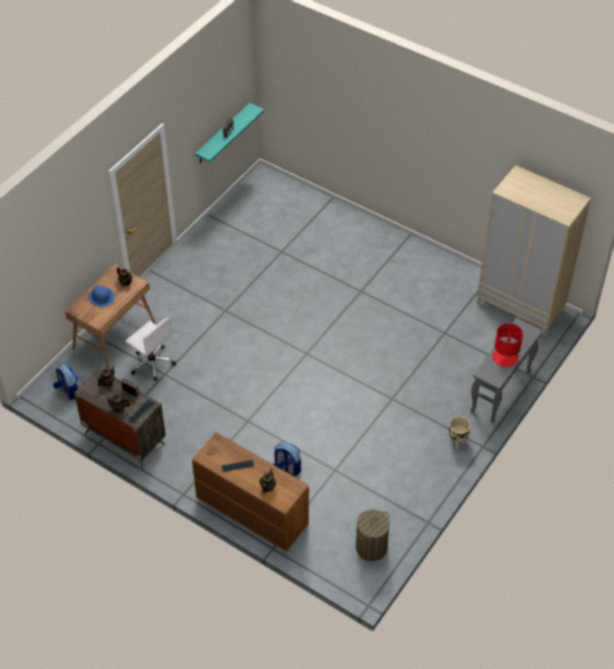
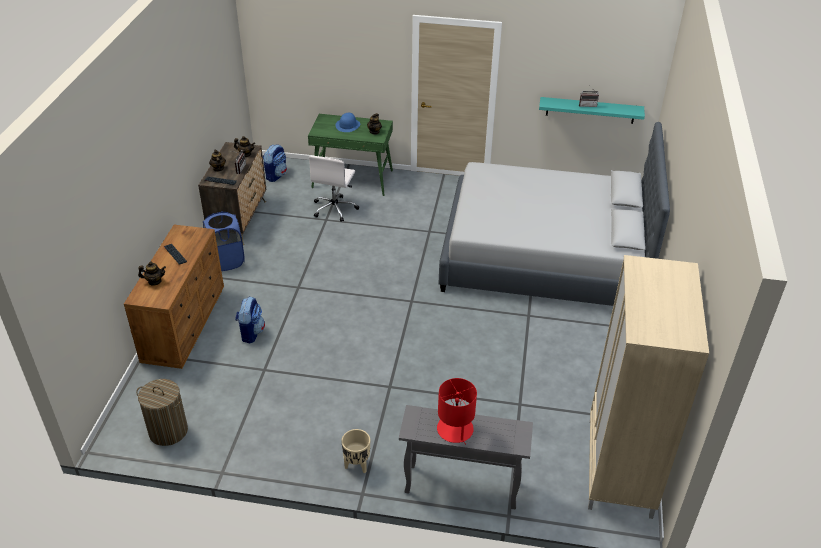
camera: 65 degrees right, 10 degrees down
(114, 336) = (353, 179): brown desk -> green desk
(181, 462) = (227, 261): none -> blue laundry basket
(301, 254) = (544, 257): none -> grey bed

